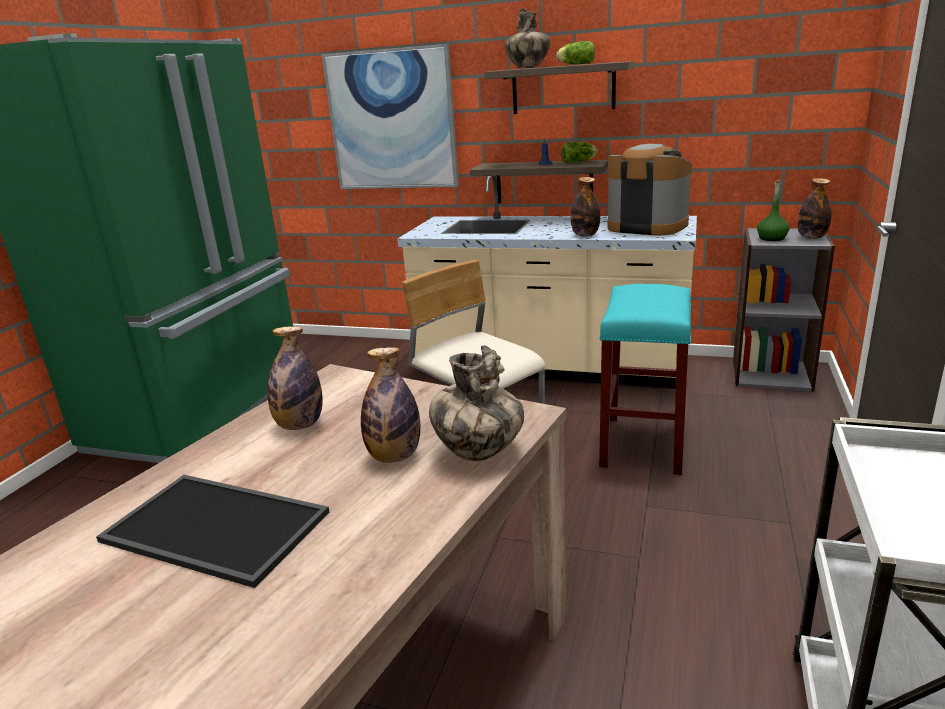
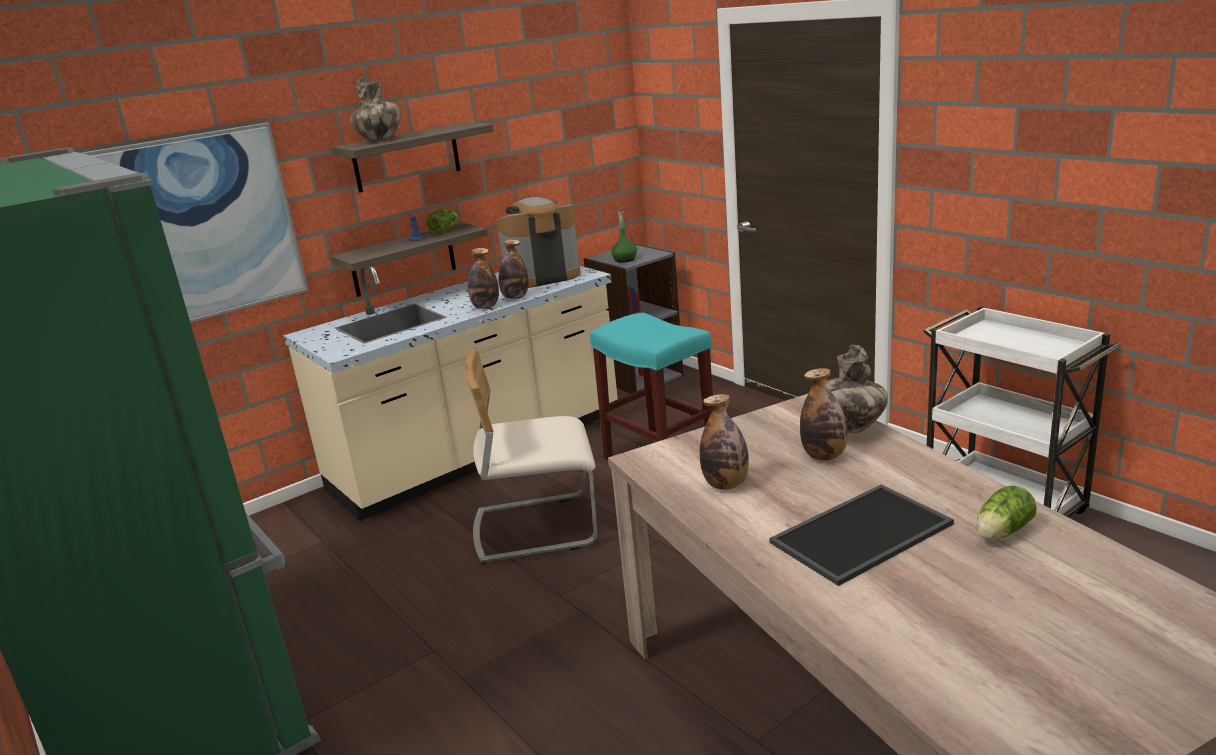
camera: 55 degrees left, 0 degrees up
(575, 64) = (425, 131): lettuce -> lettuce (1001, 532)
(811, 237) = (646, 251): bottle -> bottle (485, 307)

